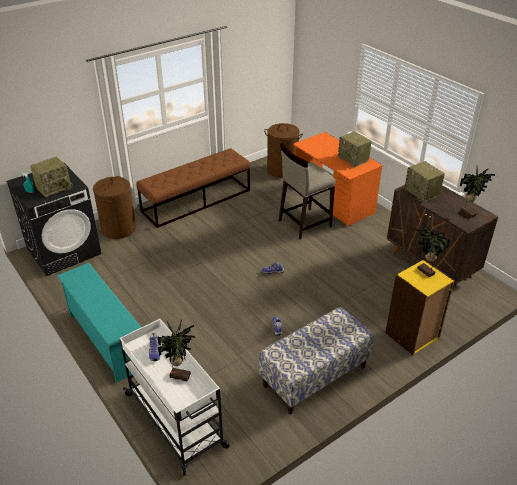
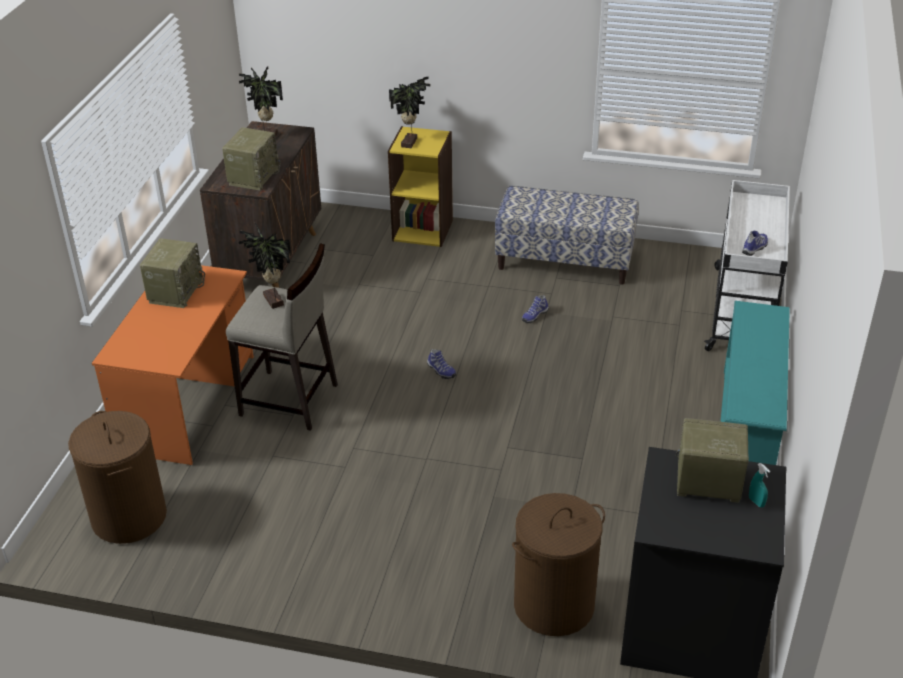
camera: 130 degrees left, 0 degrees up
(180, 374) = (750, 219): potted plant -> potted plant (272, 301)
(196, 201) = (356, 564): brown bench -> none

